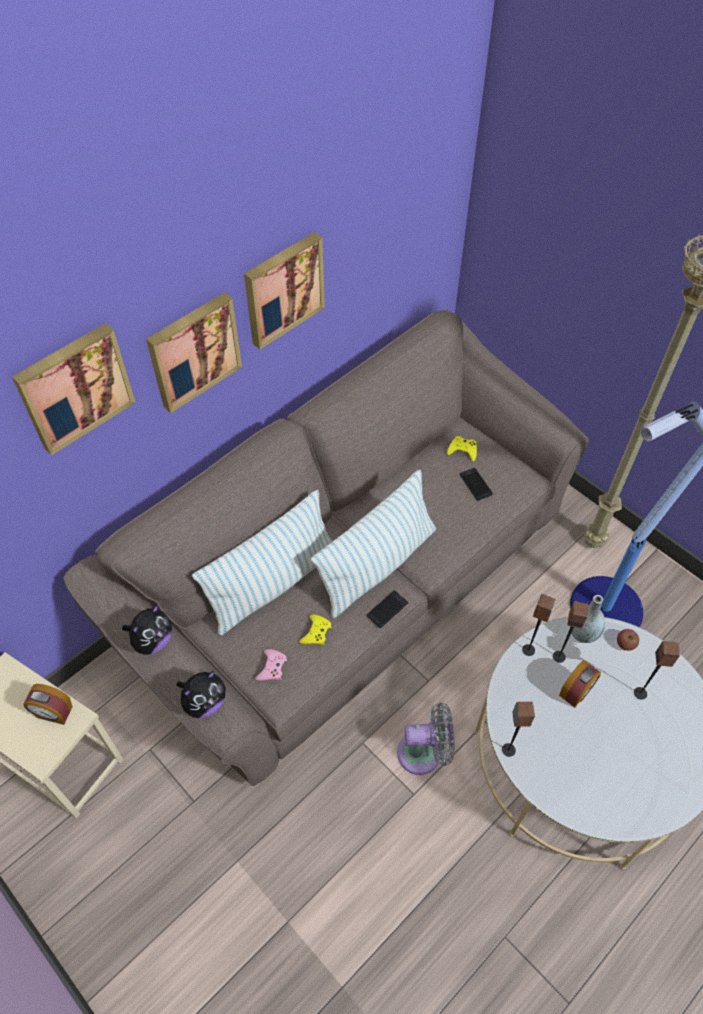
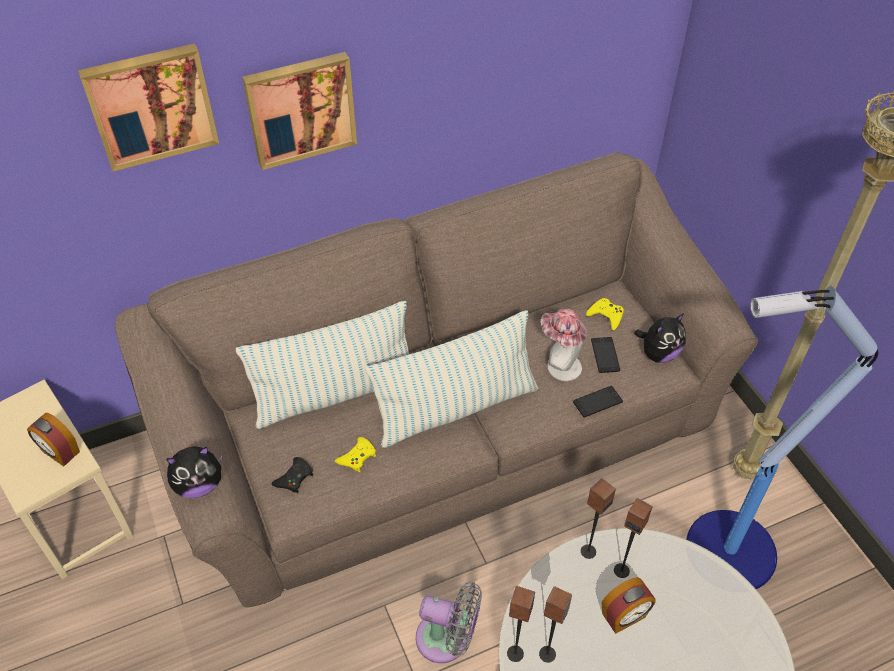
camera: 20 degrees right, 5 degrees down
(152, 641) = (176, 406): plush toy -> plush toy (658, 354)
(272, 667) = (294, 478): pink game controller -> black game controller
(283, 289) = (421, 70): picture -> none
(387, 609) = (445, 457): phone -> phone (597, 402)
(444, 504) = (559, 365): none -> hat
(582, 634) = (661, 554): grey vase -> none
(625, 644) = (709, 582): apple -> none
(640, 693) = (704, 645): speaker -> speaker (547, 654)

